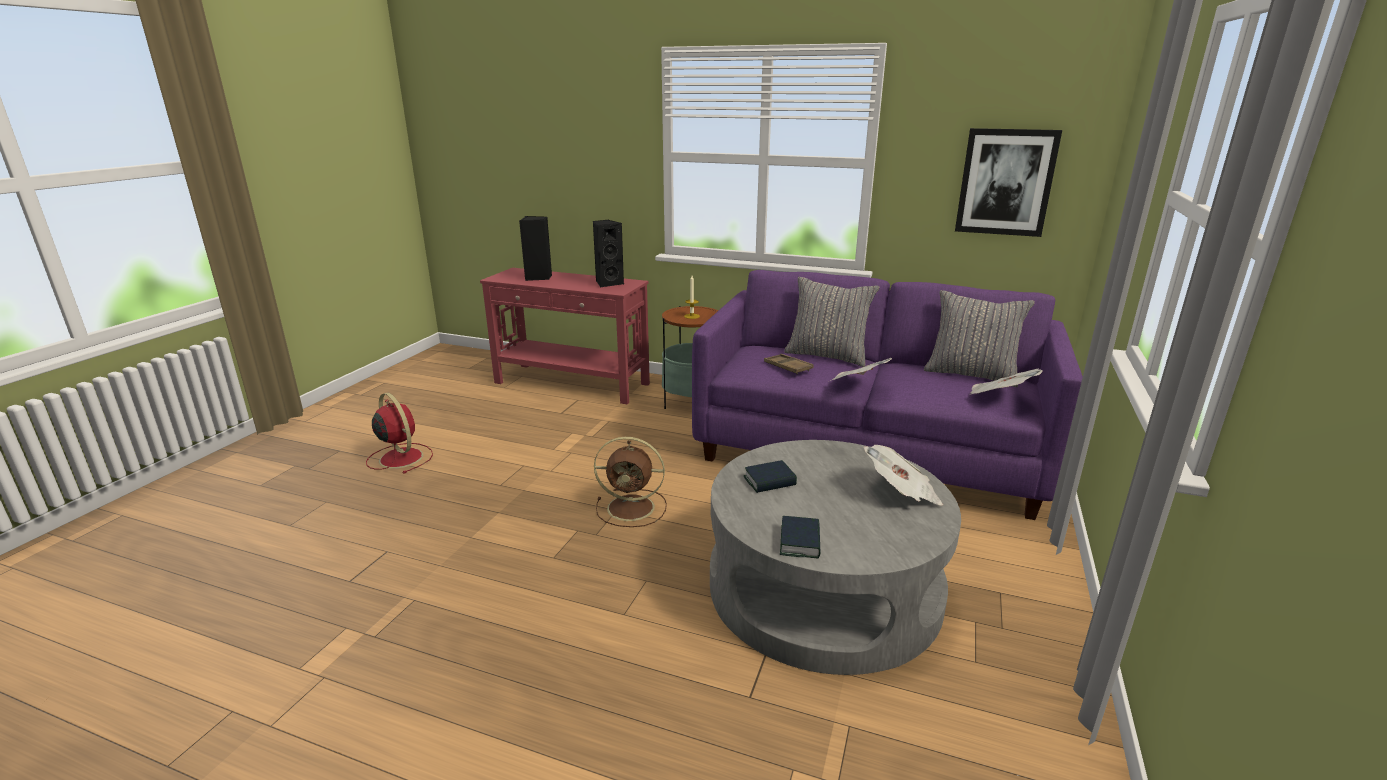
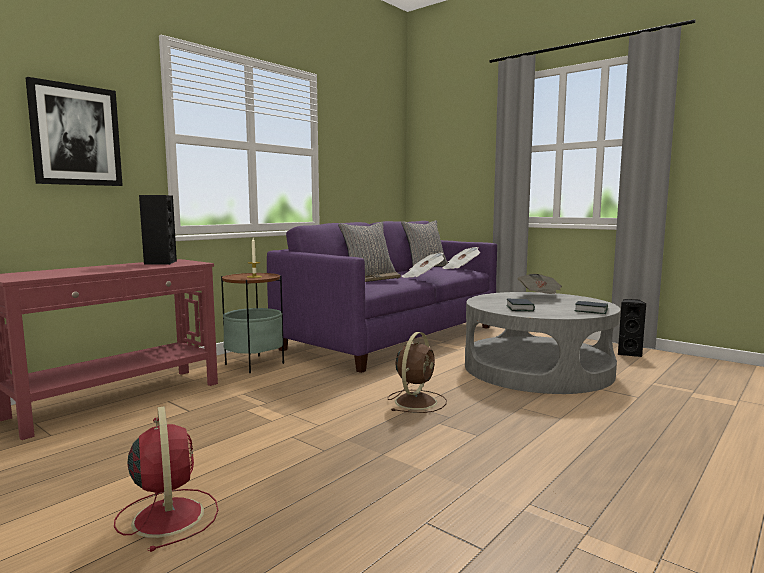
camera: 70 degrees left, 15 degrees down
(400, 457) = (168, 515): red fan -> red fan turned 90 degrees clockwise
(538, 277) = (68, 271): black speaker -> black speaker (629, 353)
(1005, 182) = (373, 167): picture -> picture (76, 135)

